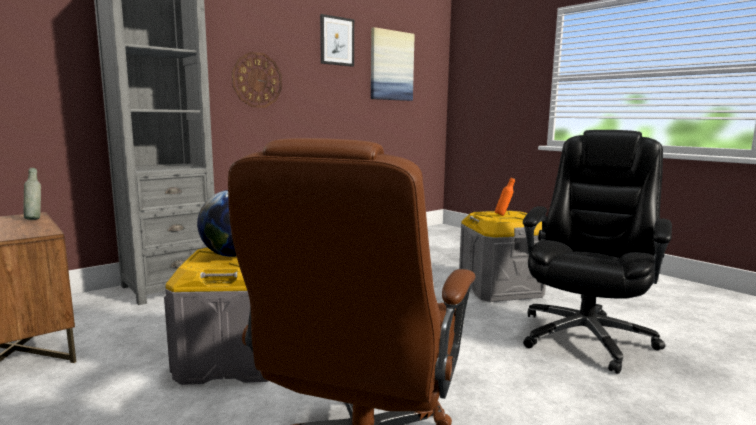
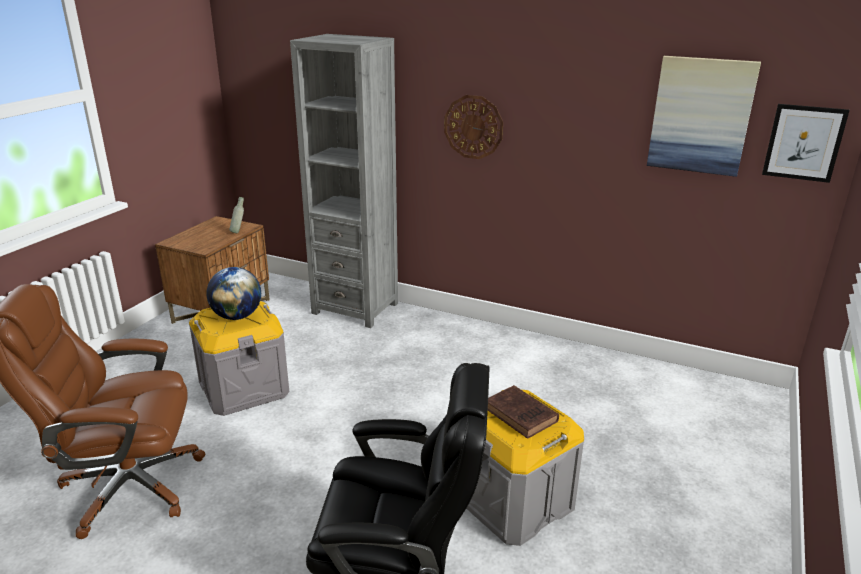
camera: 65 degrees right, 15 degrees up
(337, 41) = (594, 78): picture -> picture (803, 142)
(503, 215) = (522, 416): orange bottle -> brown book

